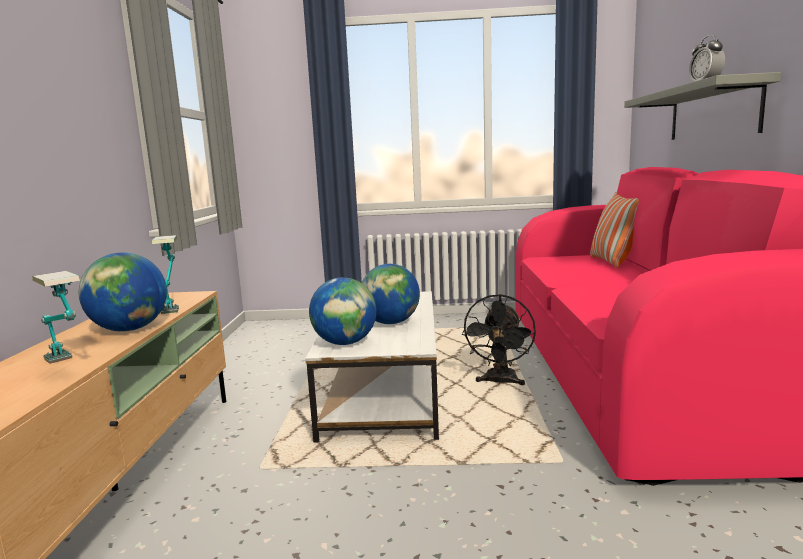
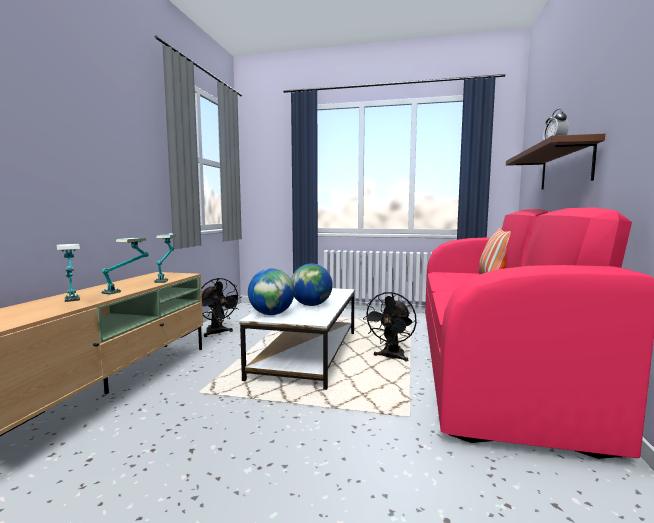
camera: 10 degrees right, 5 degrees down
(130, 329) = (127, 289): globe -> table lamp
(236, 373) = (217, 333): none -> black fan
(712, 112) = (565, 167): grey shelf -> brown shelf

